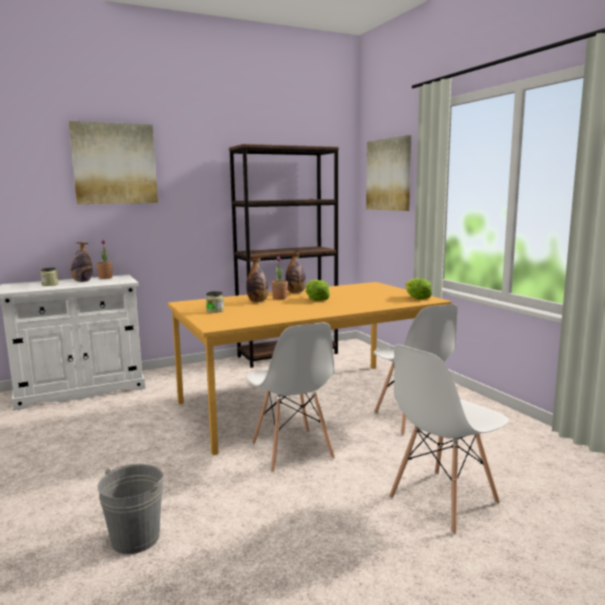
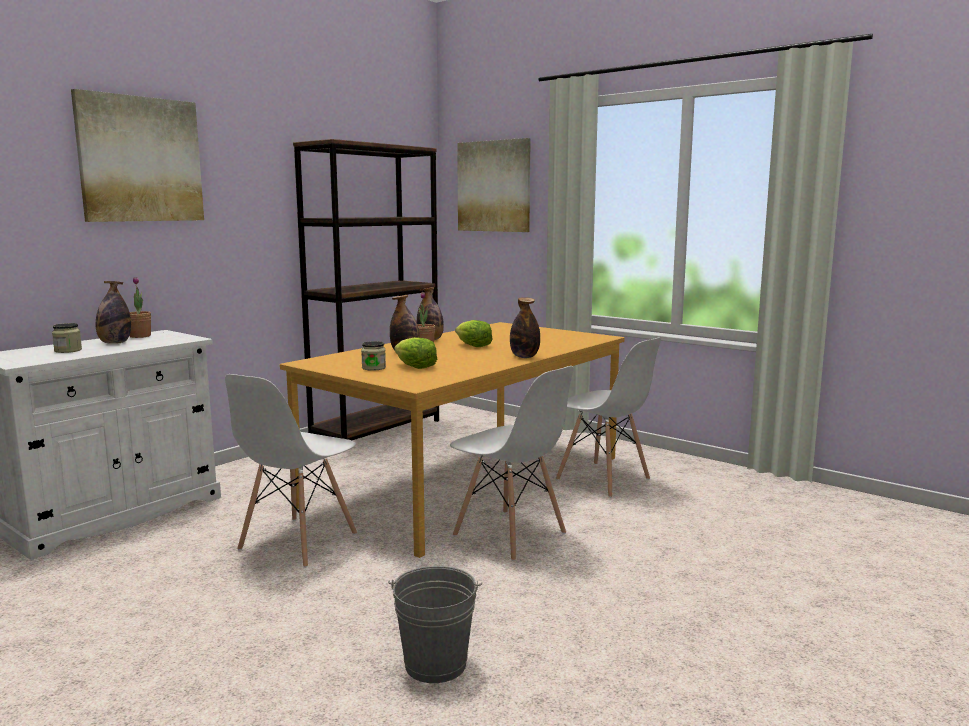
camera: 25 degrees left, 0 degrees up
(335, 311) = (524, 357): none -> bottle
(416, 298) = (583, 336): lettuce -> lettuce (415, 367)
(442, 500) = (714, 550): white chair -> white chair (297, 542)

